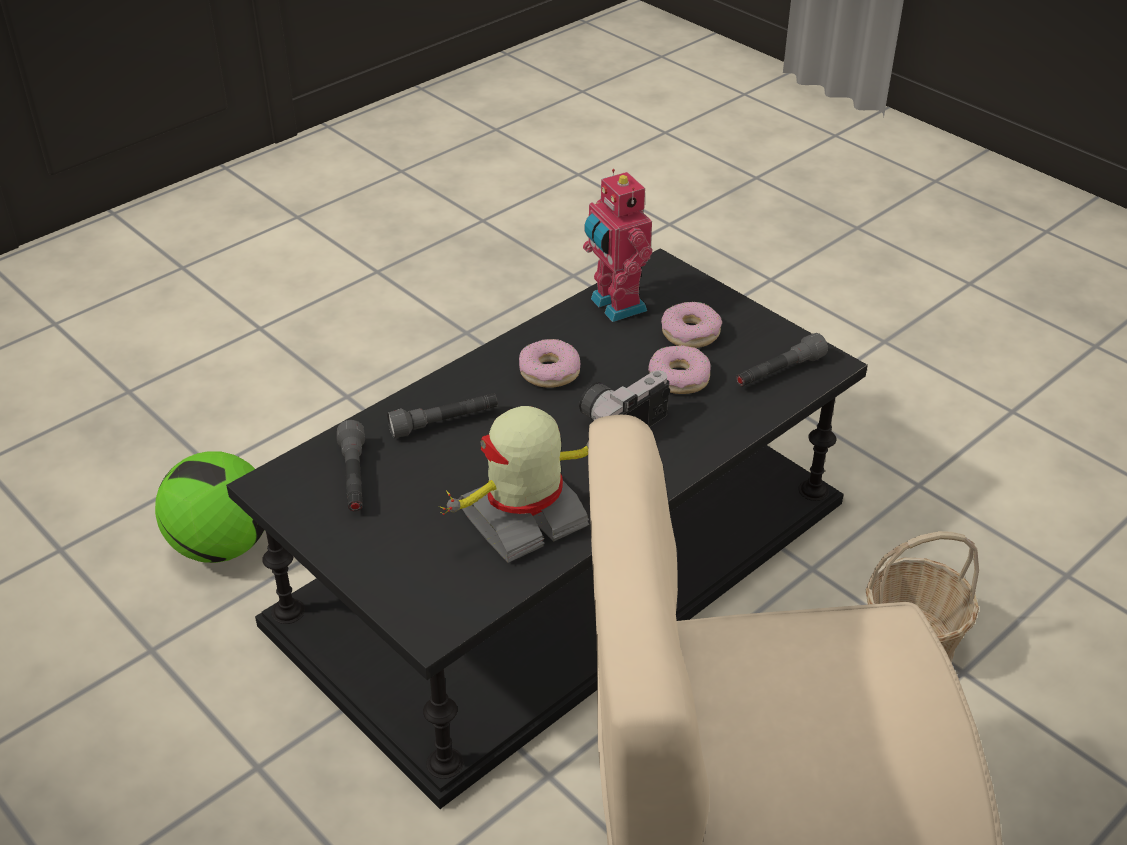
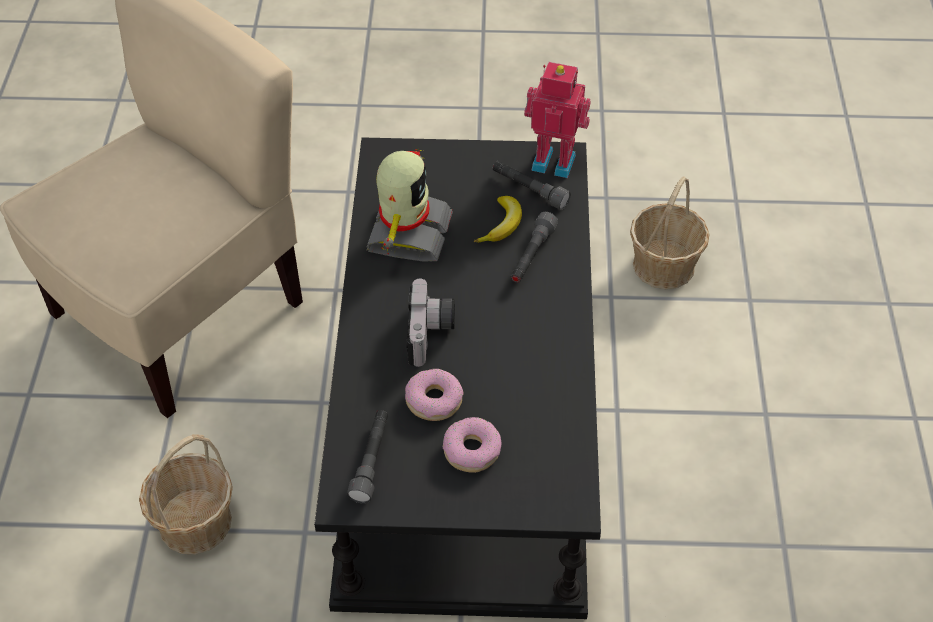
camera: 135 degrees right, 10 degrees up
(221, 545) = (664, 265): football -> basket
(429, 464) = (502, 225): none -> banana
(549, 371) = (522, 339): donut -> none
(615, 306) = (554, 433): toy robot -> toy robot (554, 160)

